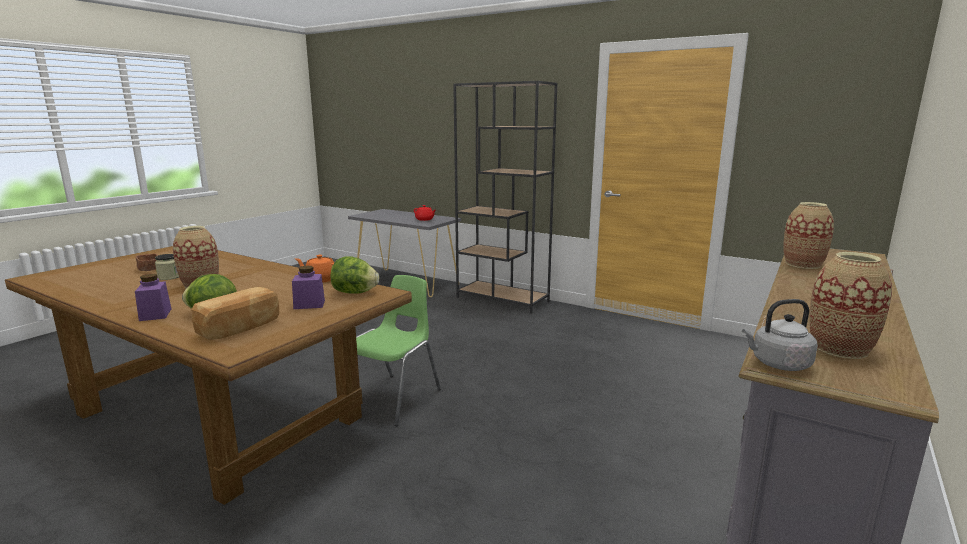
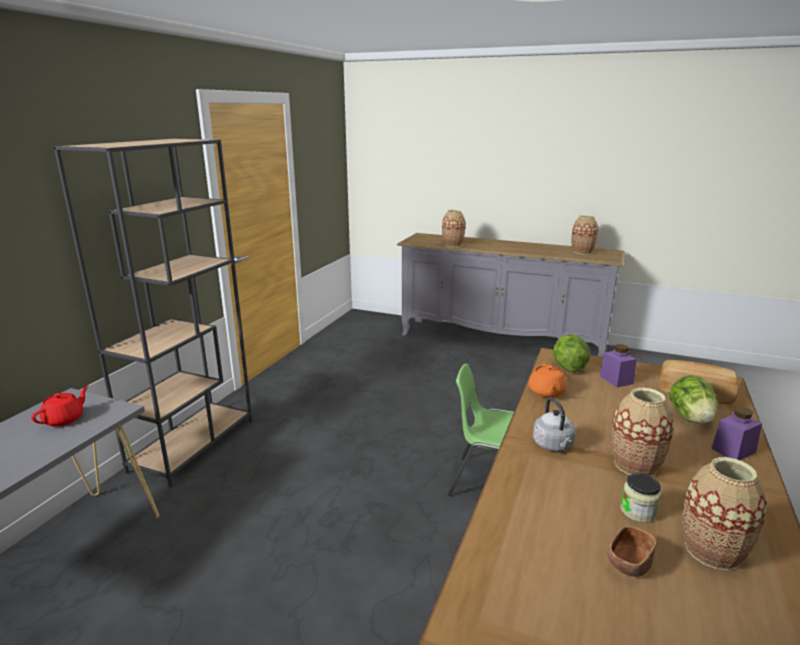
camera: 100 degrees left, 5 degrees up
(118, 284) = (712, 551): none -> vase
(777, 364) = (611, 259): grey kettle -> grey kettle (554, 446)

